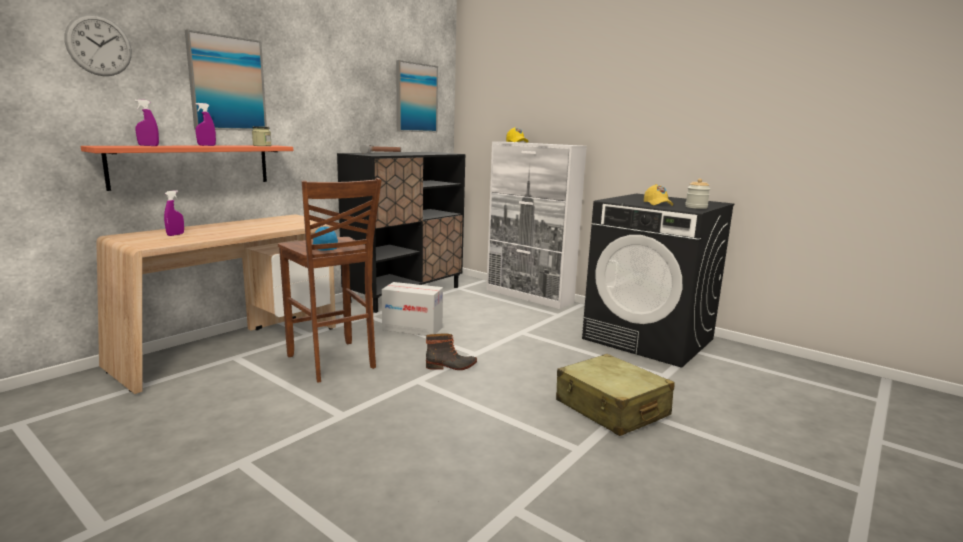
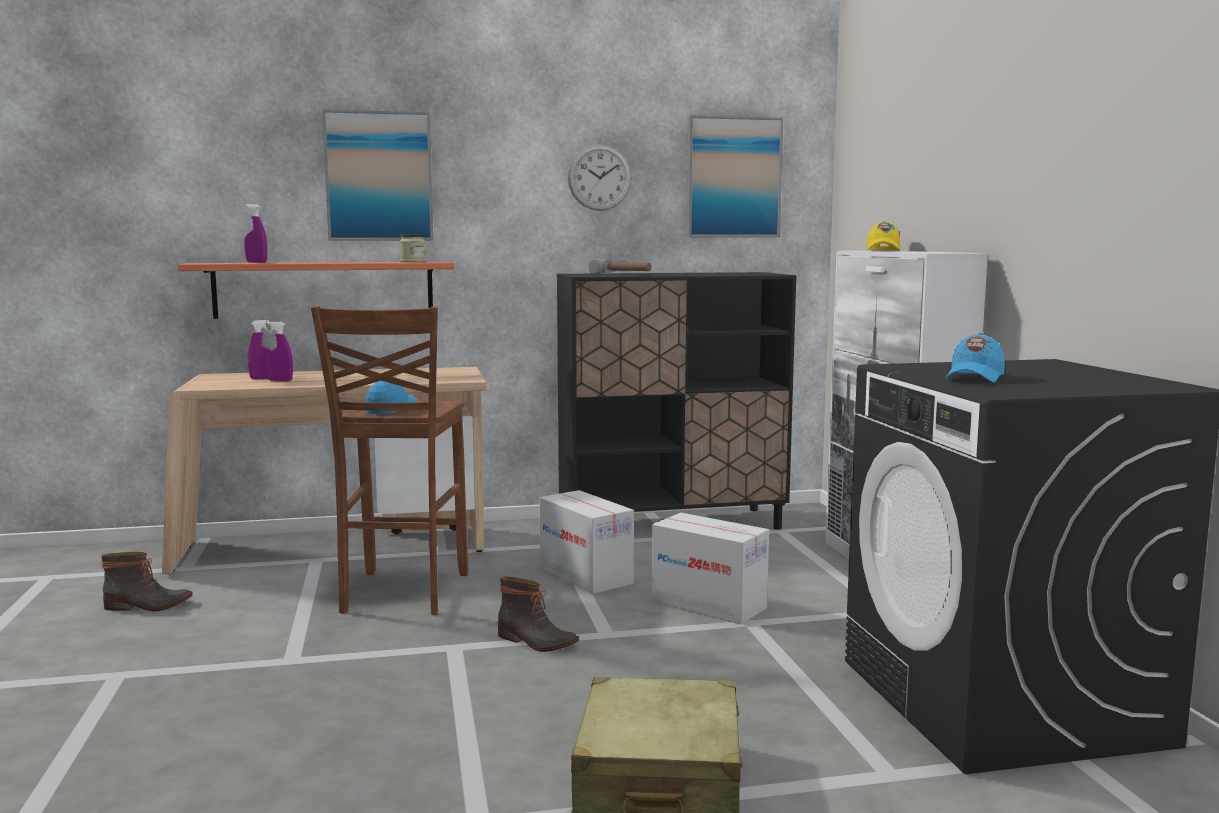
camera: 40 degrees right, 5 degrees down
(99, 45) = (216, 142): wall clock -> wall clock (599, 177)
(166, 417) = (148, 606): none -> boot
(206, 145) = (334, 262): purple spray bottle -> purple spray bottle (280, 381)
(492, 329) = (709, 605): none -> cardboard box
(657, 204) = (974, 378): yellow cap -> blue cap
(696, 207) = (1041, 390): jar -> none

